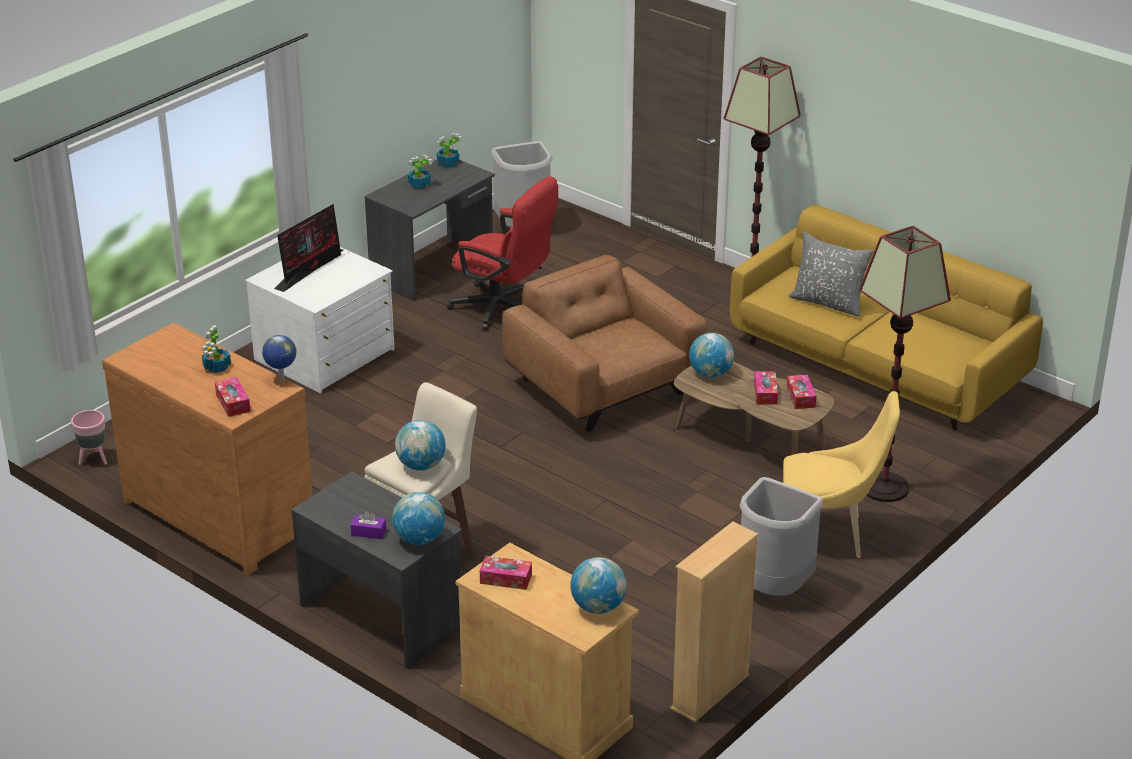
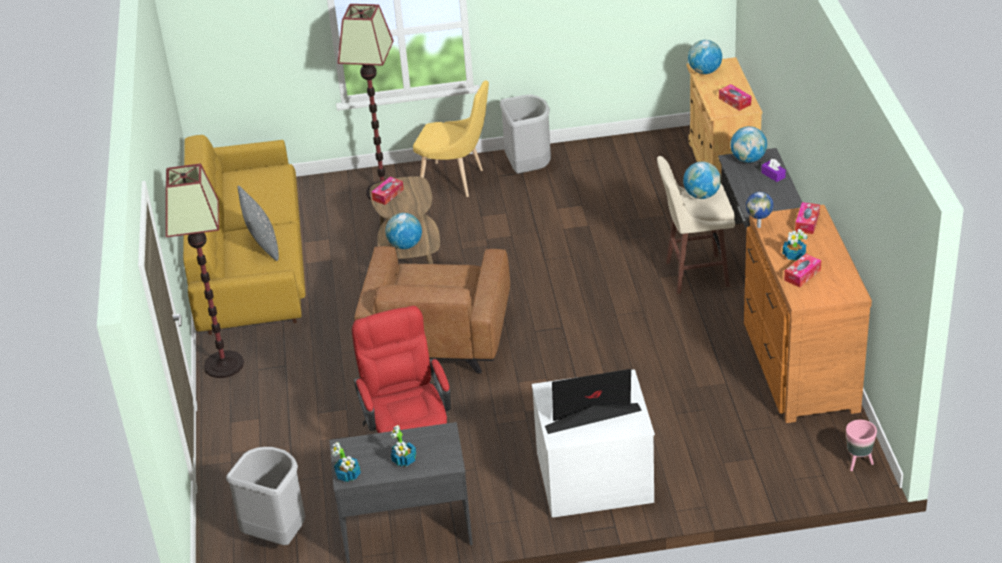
camera: 135 degrees left, 5 degrees up
(710, 692) = (630, 140): beige bookcase -> none
(765, 393) = (403, 207): tissue box -> tissue box (802, 275)
(829, 536) = (456, 181): yellow chair -> yellow chair turned 150 degrees clockwise

